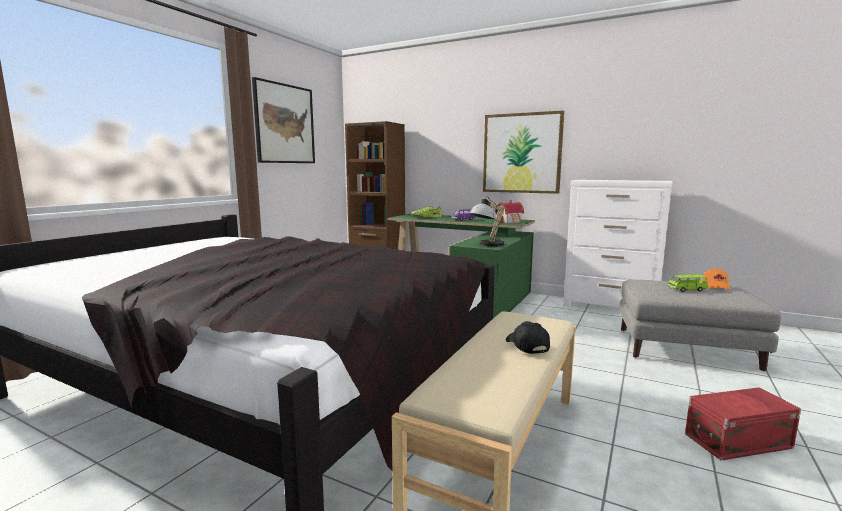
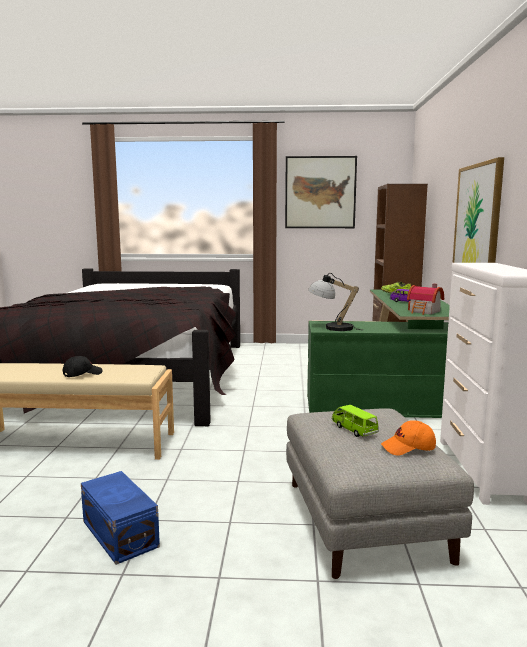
camera: 65 degrees right, 0 degrees up
(740, 441) = (119, 535): red storage box -> blue storage box

